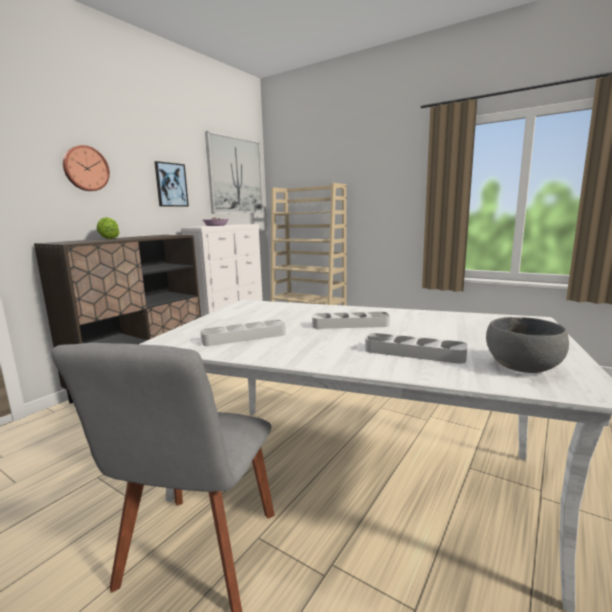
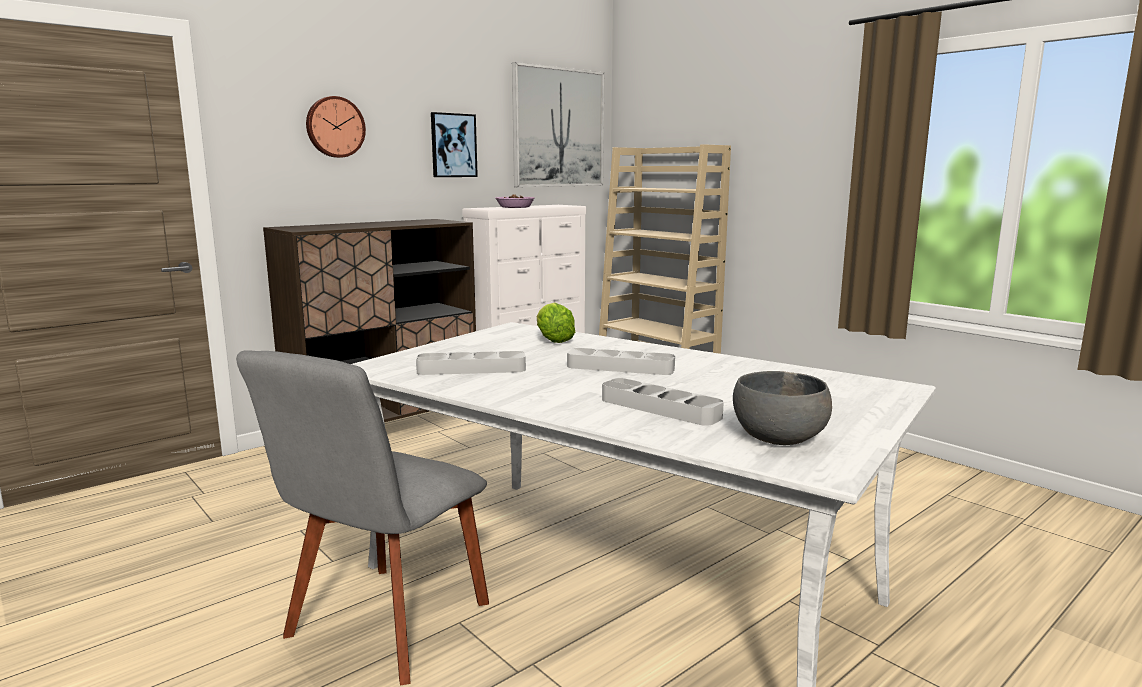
camera: 15 degrees right, 0 degrees up
(108, 239) = (355, 224): lettuce -> lettuce (553, 340)

